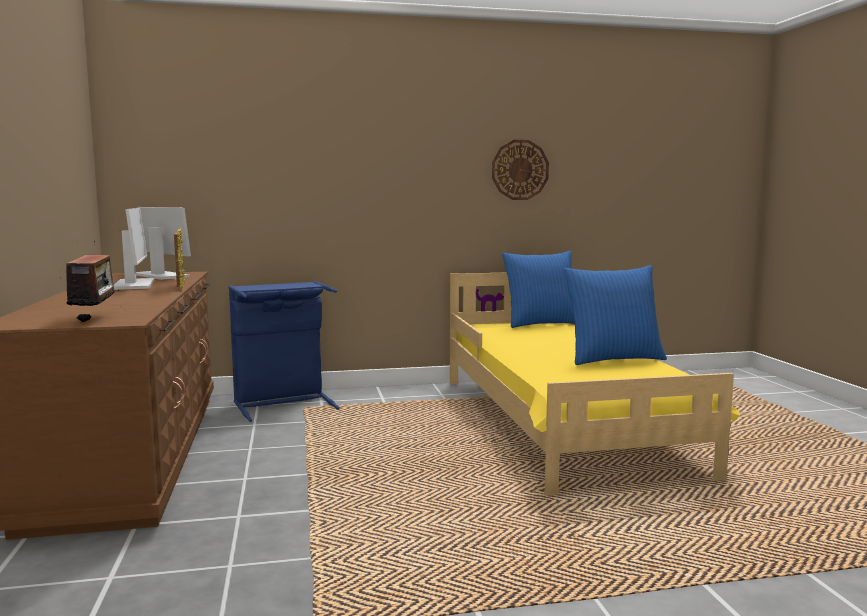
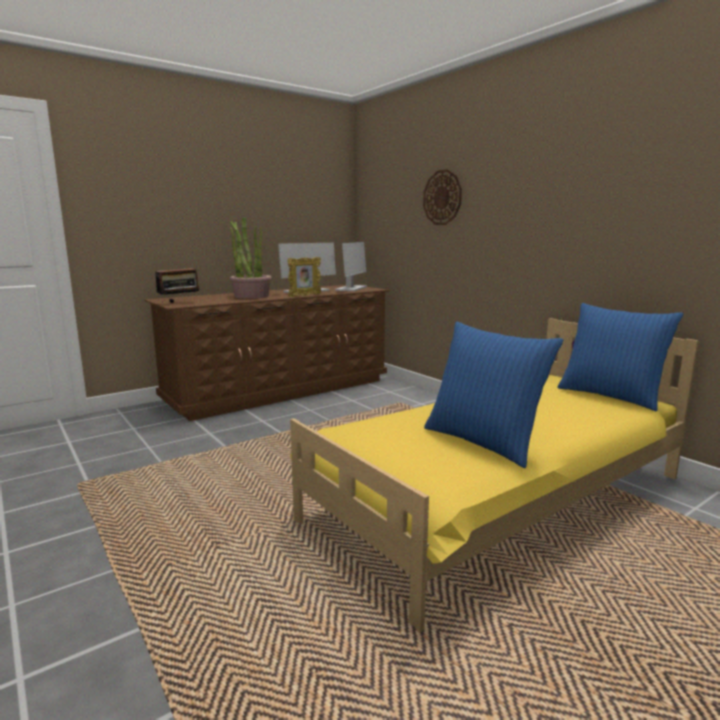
camera: 65 degrees right, 5 degrees up
(117, 298) = (251, 296): none -> potted plant
(283, 403) = (401, 396): blue laundry basket -> none
(520, 170) = (642, 203): wall clock -> wall clock (442, 197)

